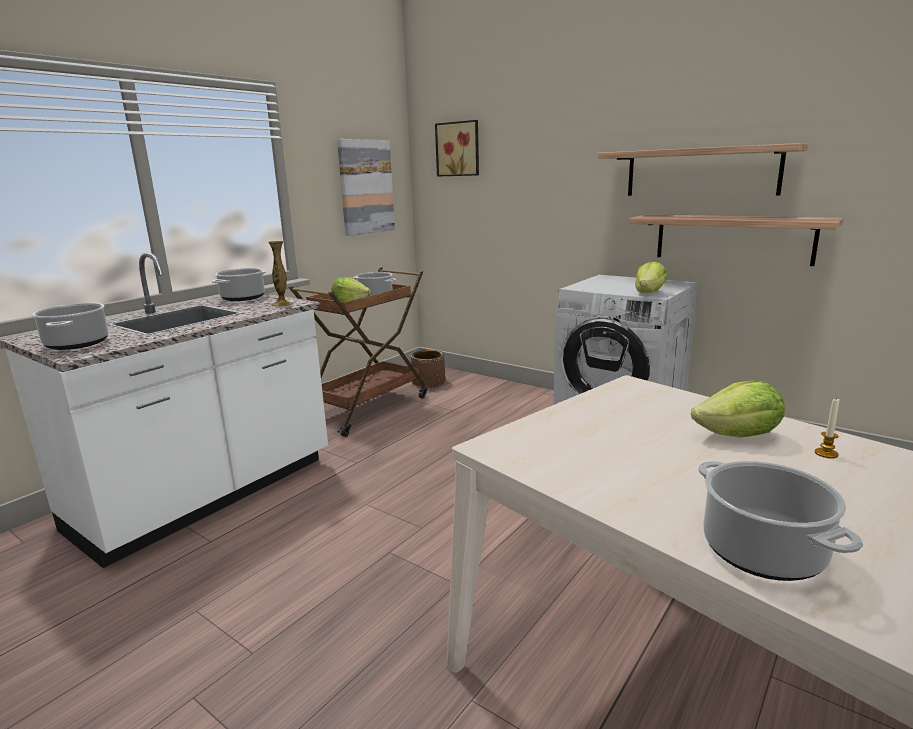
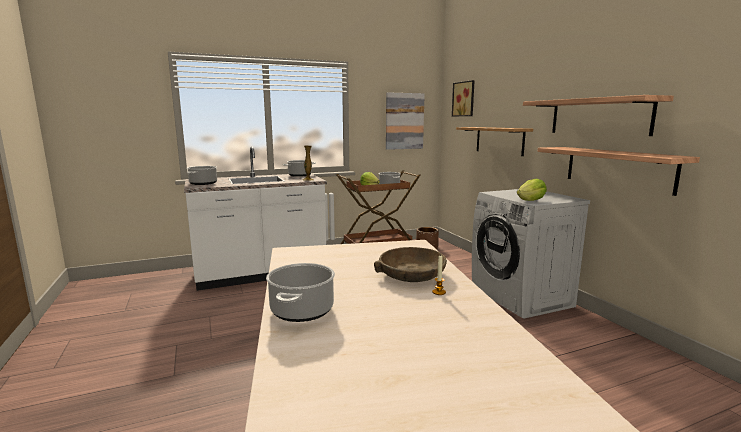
camera: 30 degrees right, 5 degrees down
(533, 210) = (499, 140): none -> shelf
(739, 436) = (411, 274): lettuce -> brown bowl

